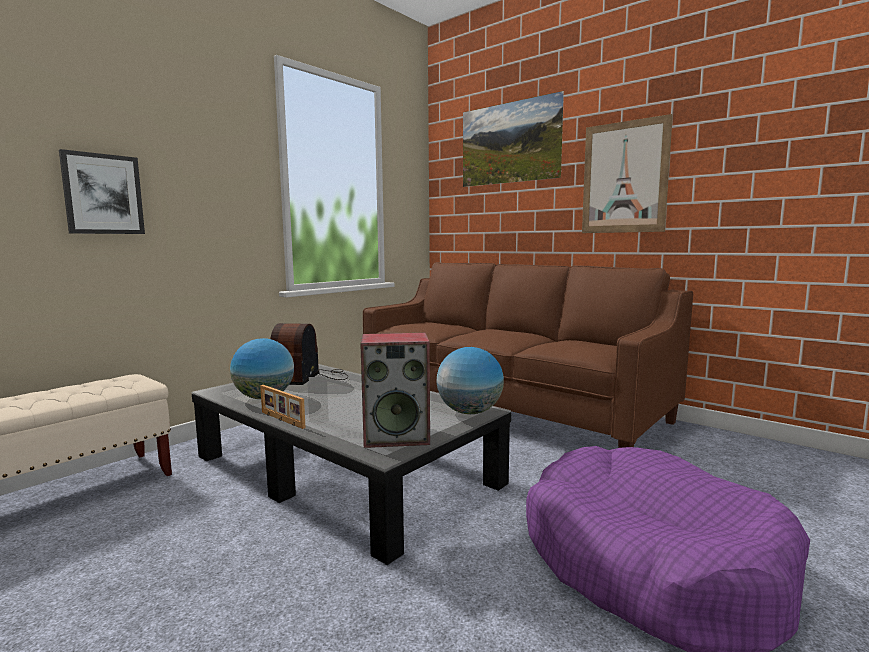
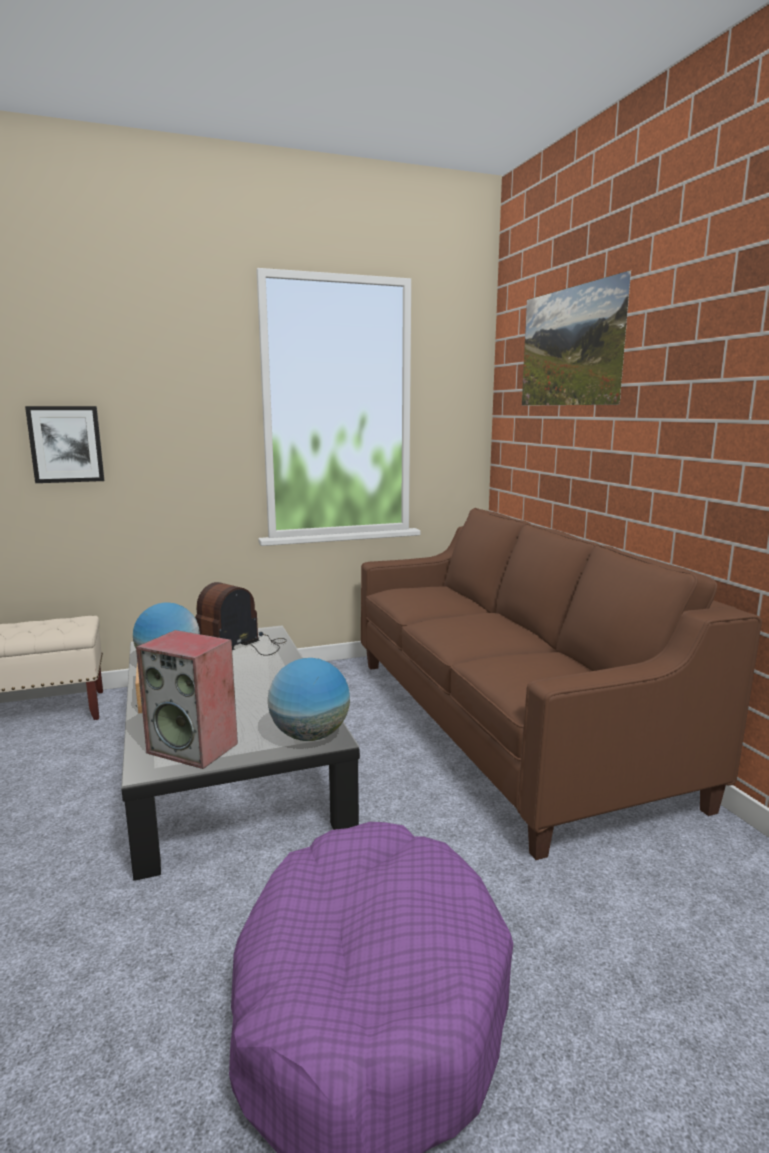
camera: 30 degrees right, 5 degrees up
(624, 177) = (692, 414): picture -> none

